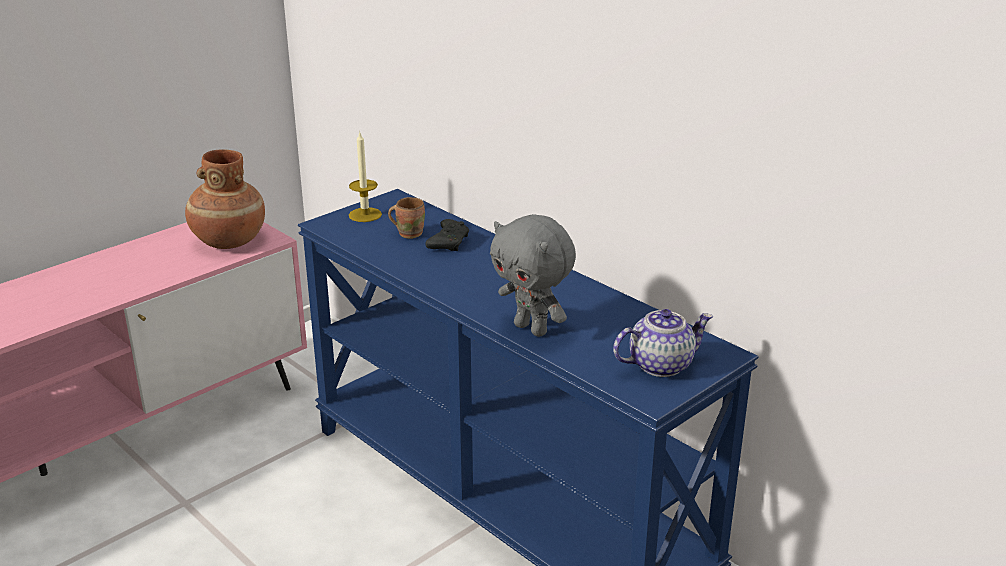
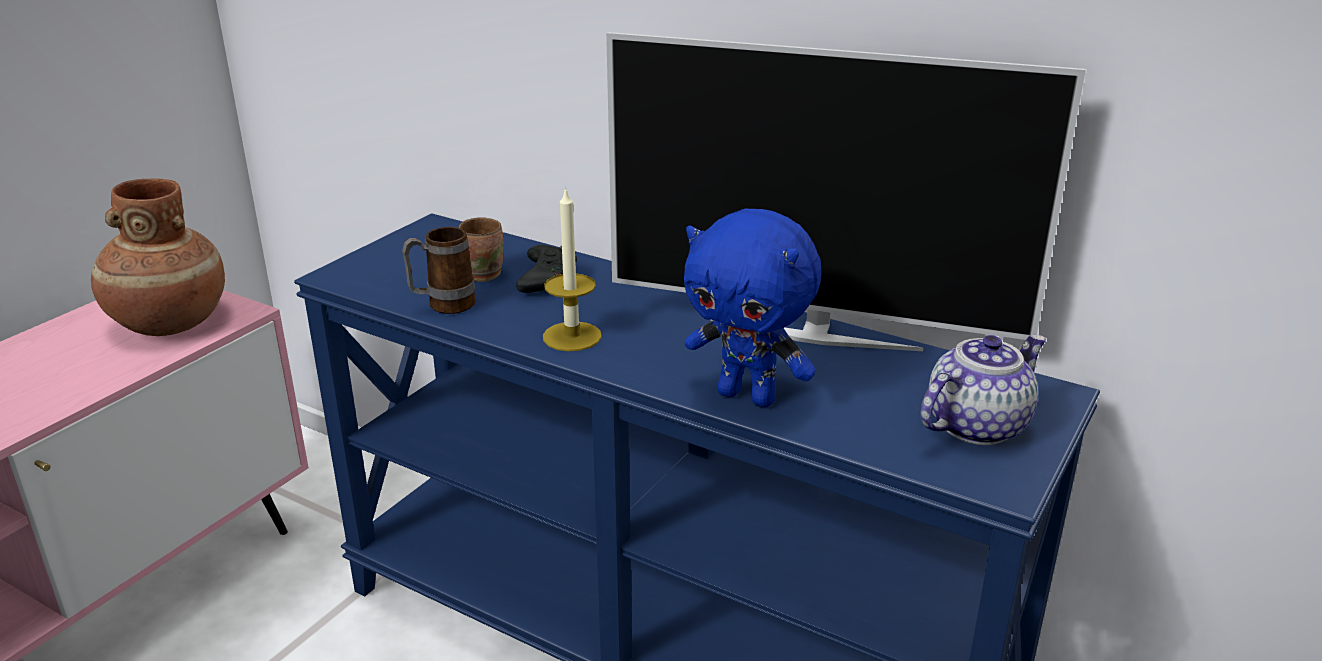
camera: 15 degrees left, 0 degrees up
(365, 215) = (398, 255): candle -> candle (572, 336)
(378, 251) = (442, 306): none -> mug
(532, 329) = (748, 396): grey plush toy -> blue plush toy
(597, 297) = (814, 333): none -> television

